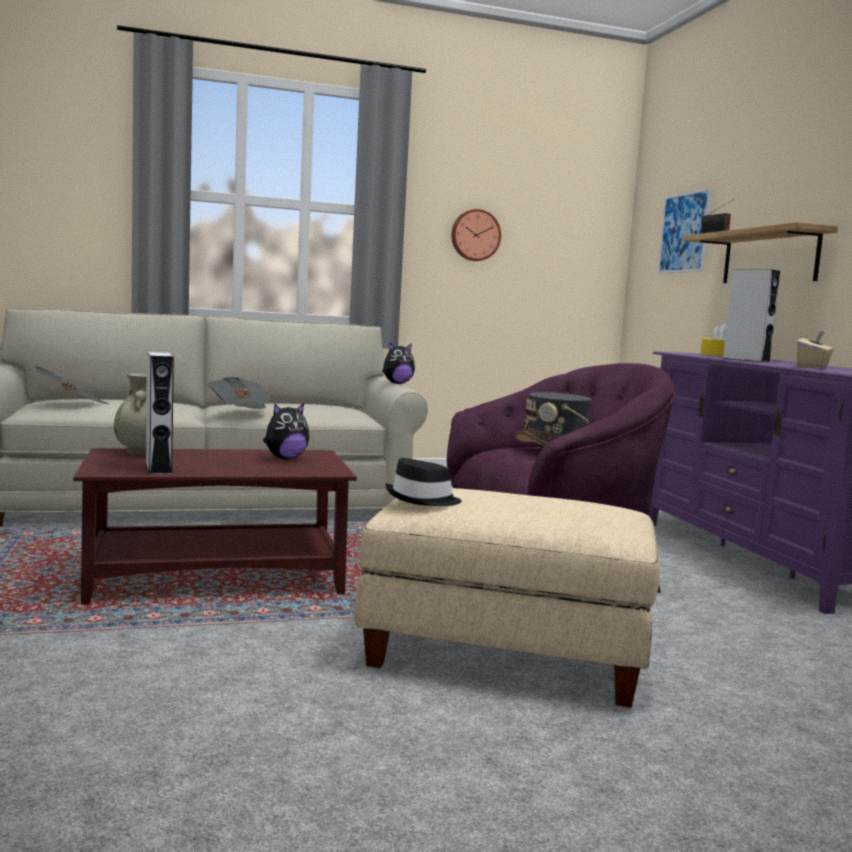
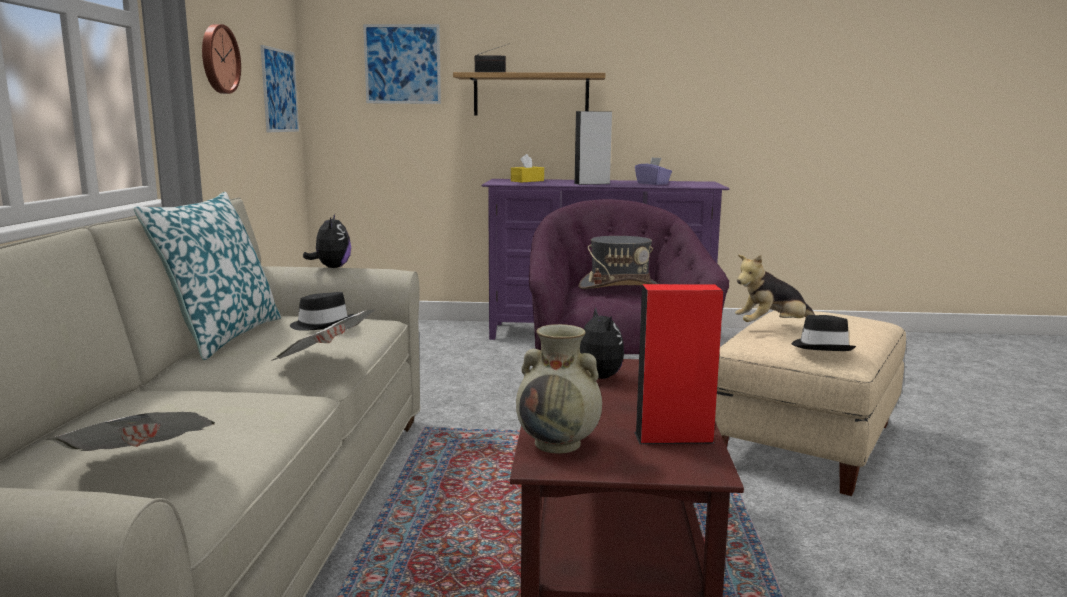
camera: 70 degrees left, 5 degrees up
(158, 468) = (674, 437): grey speaker -> red speaker
(283, 402) = (221, 336): none -> pillow
(324, 409) = (322, 325): none -> black hat
(488, 490) = (772, 327): none -> plush toy
(580, 262) = (279, 90): none -> picture
(813, 367) = (652, 183): beige tissue box -> purple tissue box

